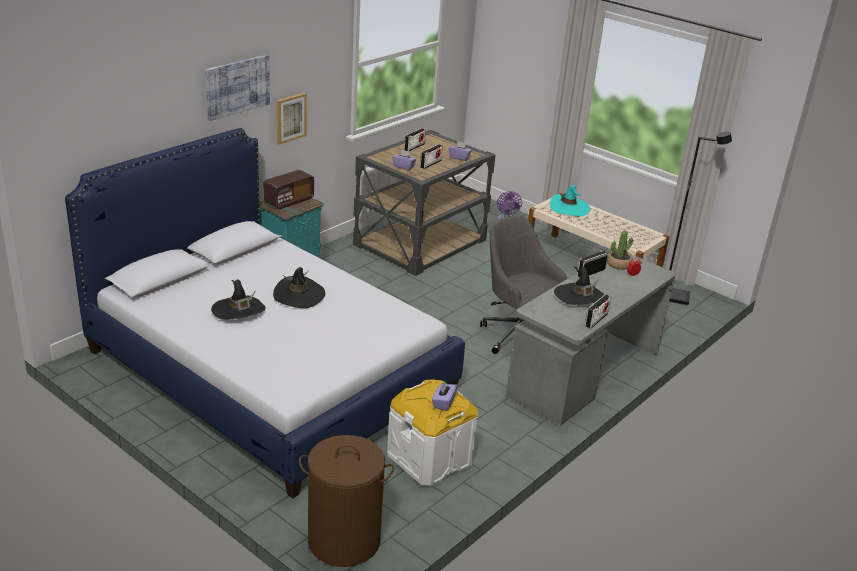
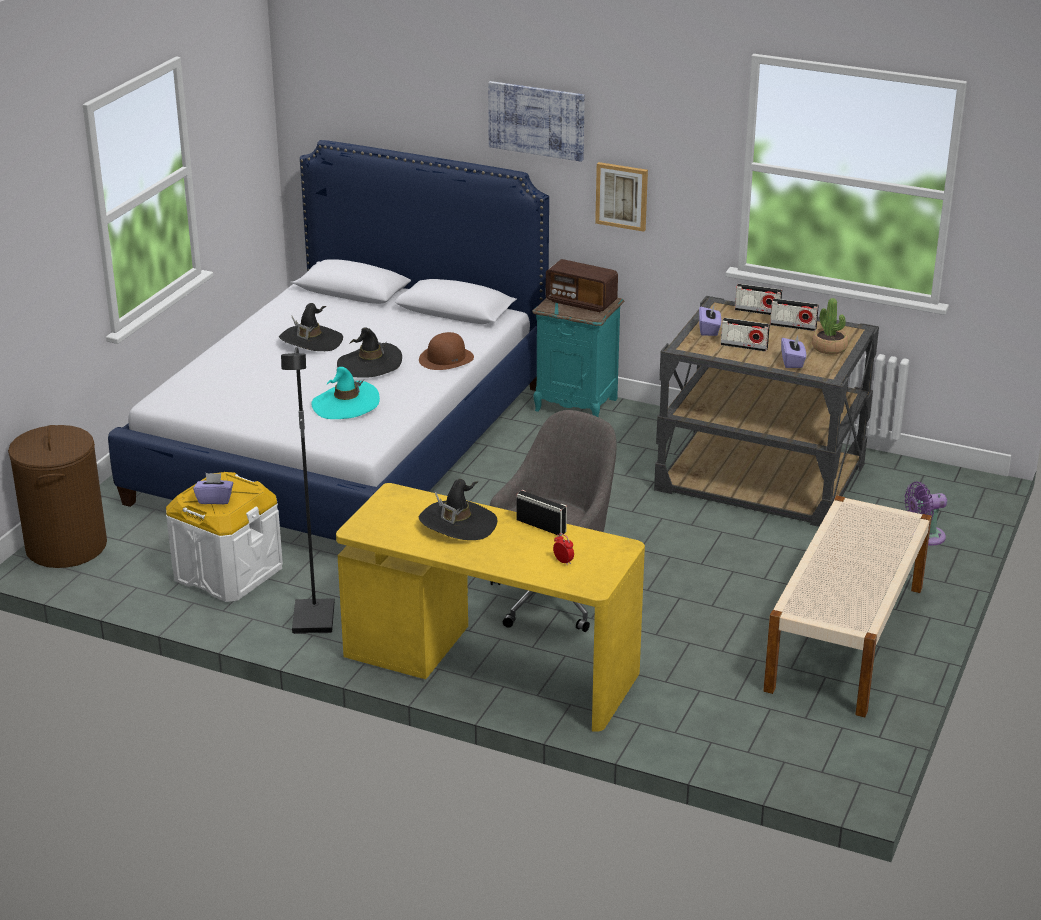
camera: 75 degrees right, 0 degrees up
(311, 266) = (446, 358): none -> brown hat
(569, 208) = (877, 530): turquoise hat -> turquoise hat (345, 404)
(585, 374) = (490, 666): grey desk -> yellow desk
(596, 320) = (399, 542): radio -> radio (757, 311)
(618, 264) = (589, 547): potted plant -> potted plant (829, 348)
(674, 297) = (811, 738): black floor lamp -> black floor lamp (315, 619)

